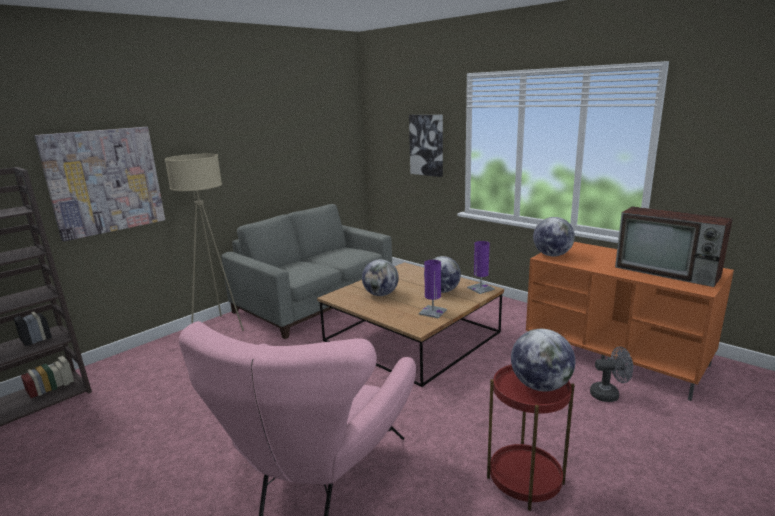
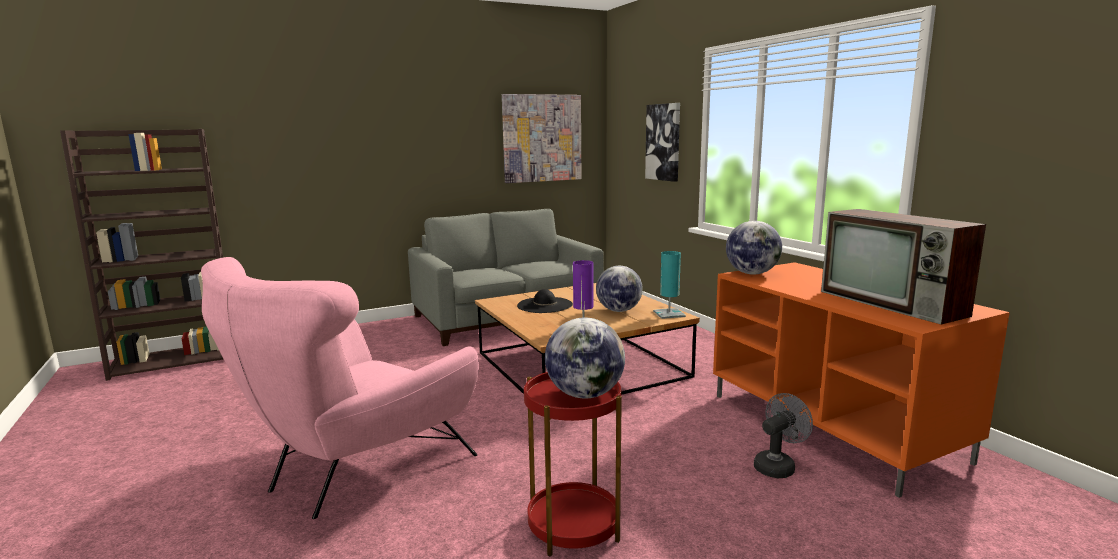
camera: 20 degrees right, 5 degrees down
(105, 181) = (288, 153): picture -> picture (542, 138)
(219, 327) = (390, 327): beige floor lamp -> none
(381, 294) = (545, 305): globe -> black hat
(480, 288) = (669, 314): purple table lamp -> turquoise table lamp
(609, 394) = (777, 466): grey fan -> grey fan turned 60 degrees counterclockwise

